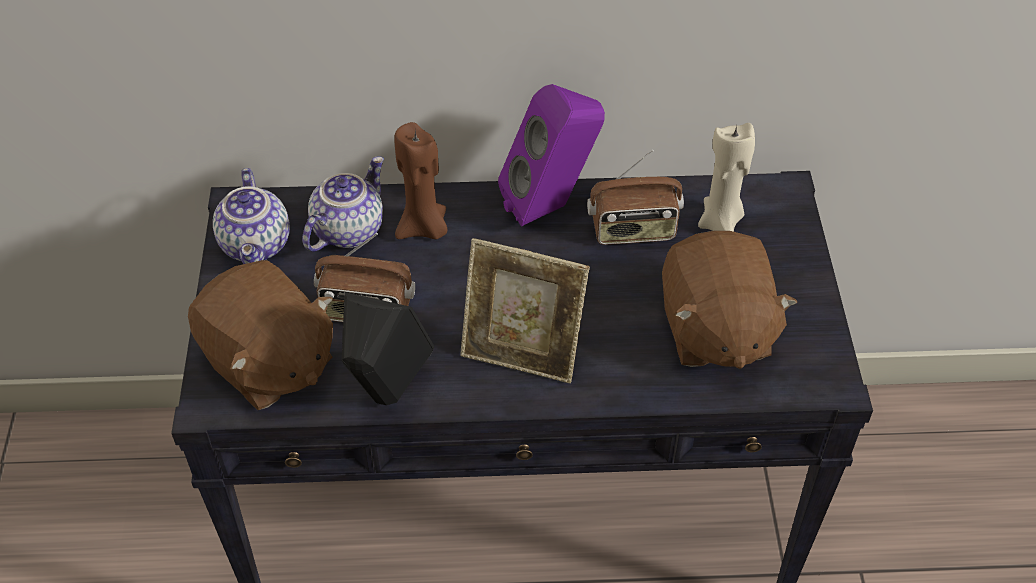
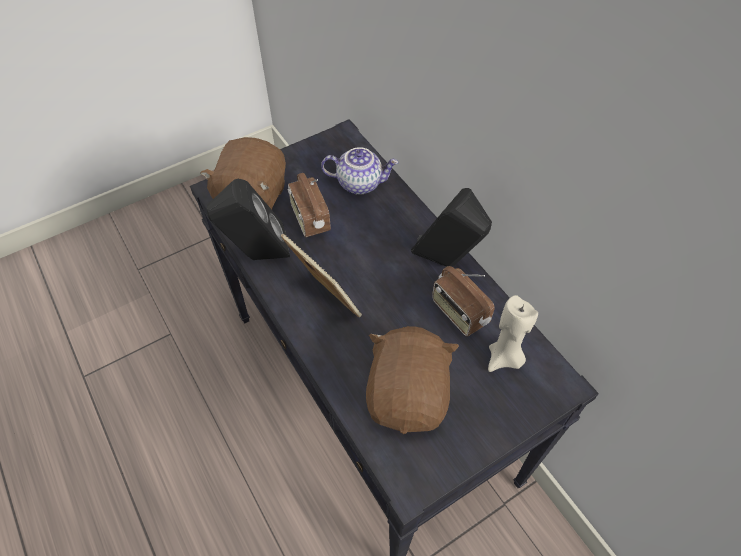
camera: 60 degrees right, 5 degrees up
(258, 245) = (324, 155): teapot -> none
(424, 228) = (384, 213): brown candle -> none
(522, 353) = (325, 301): picture frame -> picture frame turned 150 degrees clockwise
(551, 206) = (447, 262): purple speaker -> black speaker
(714, 330) = (408, 394): brown plush toy -> brown plush toy turned 135 degrees clockwise

